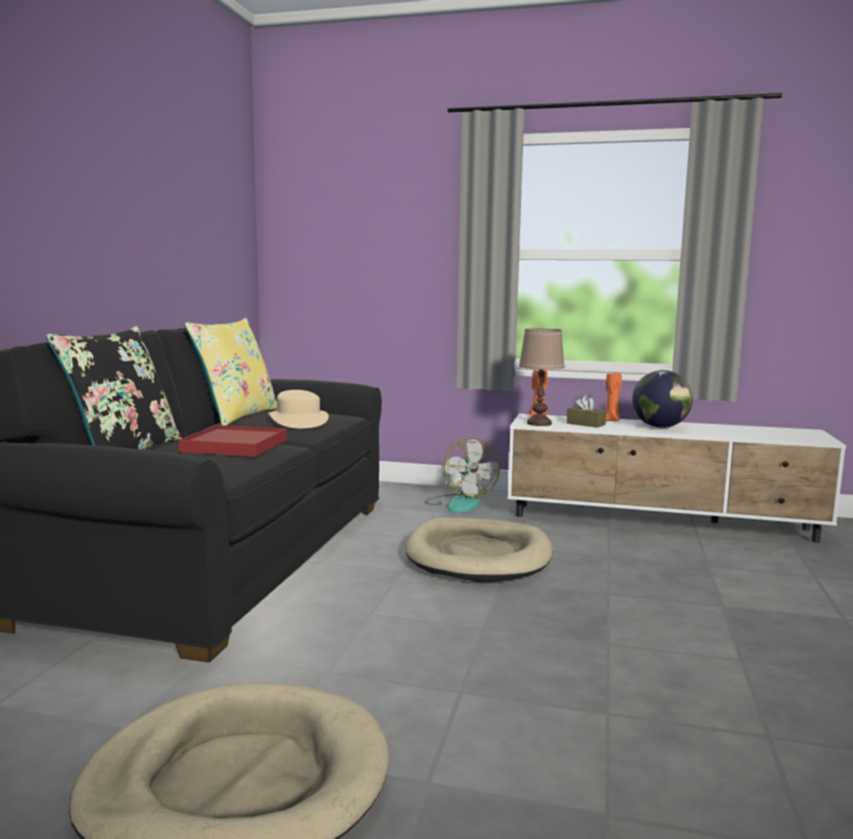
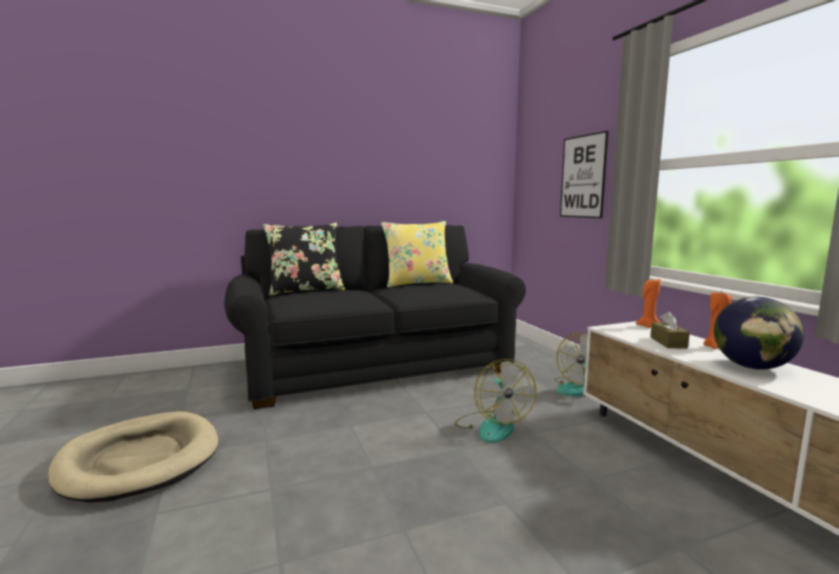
camera: 55 degrees right, 0 degrees up
(235, 446) = (347, 297): red tray -> none
(298, 421) = (430, 291): beige hat -> none
(396, 260) = (583, 176): none -> picture
(478, 556) = (492, 426): beige dog bed -> fan
(538, 423) = (620, 331): brown table lamp -> none

